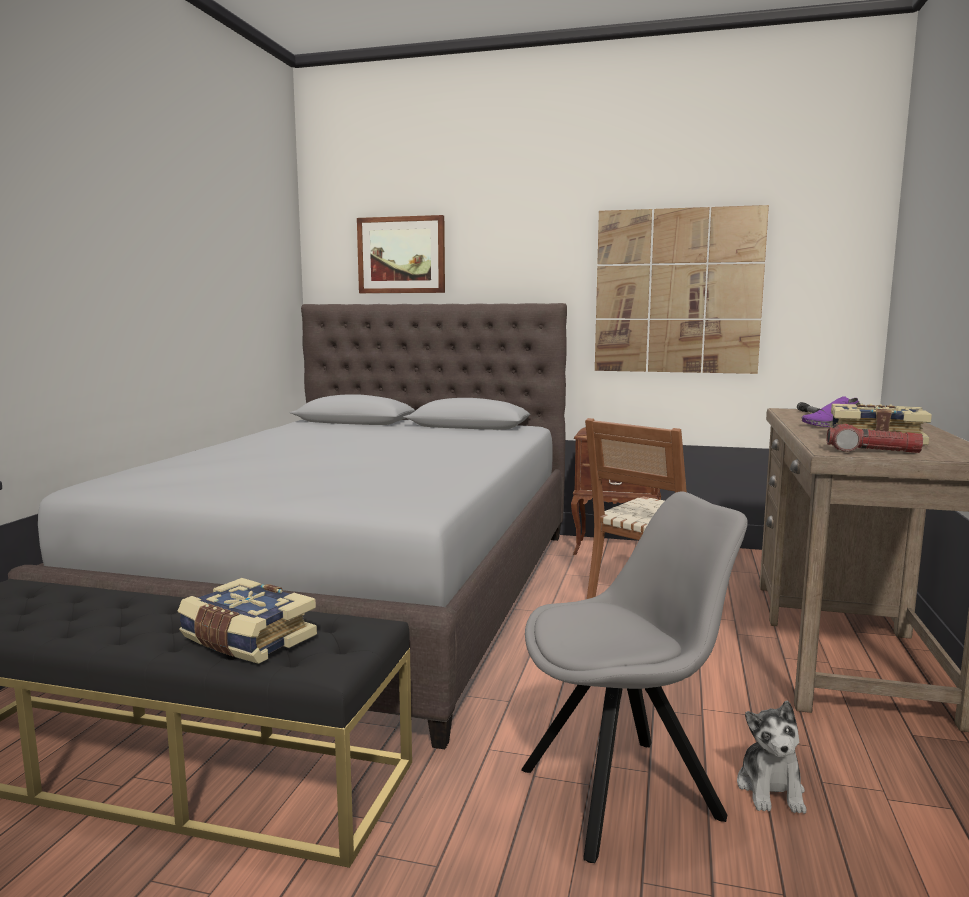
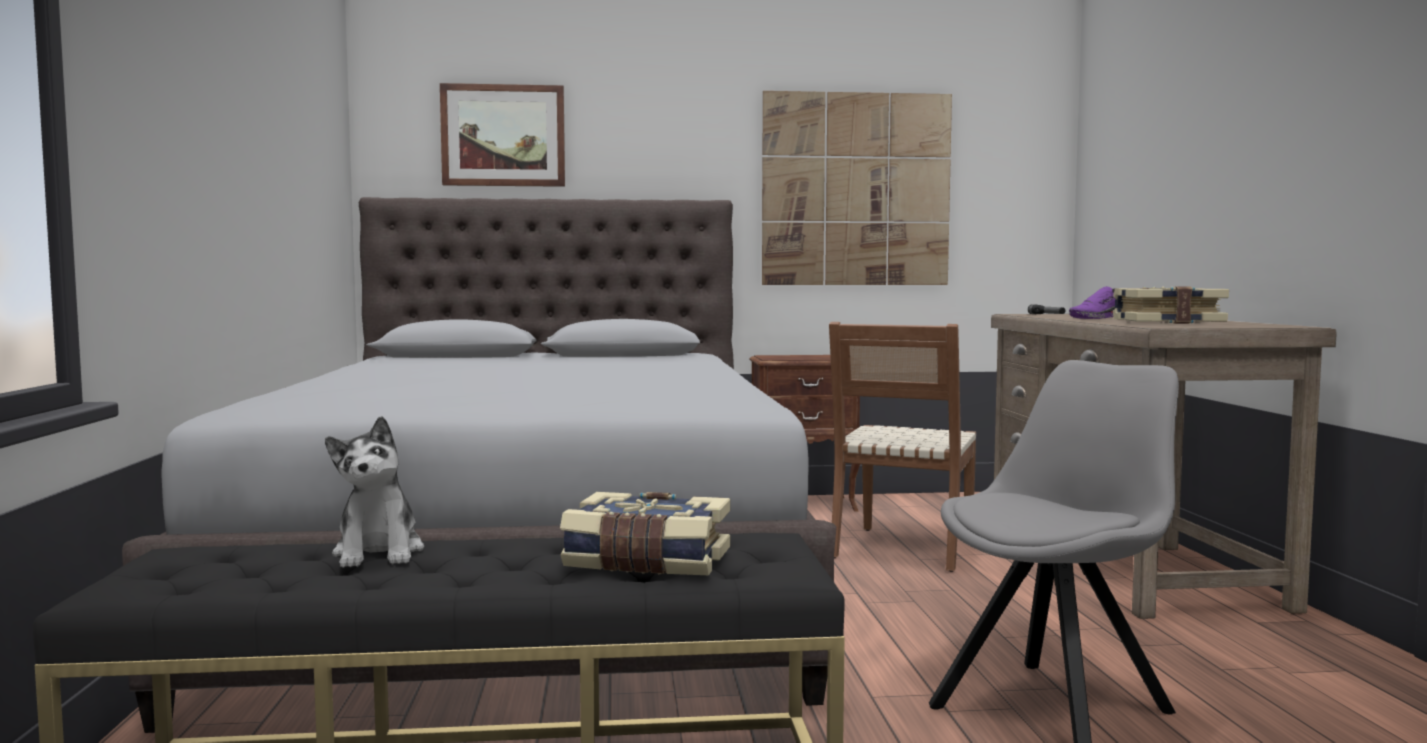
camera: 20 degrees left, 5 degrees down
(771, 789) = (1185, 682): plush toy -> plush toy (379, 553)
(872, 451) = (1192, 326): flashlight -> none

